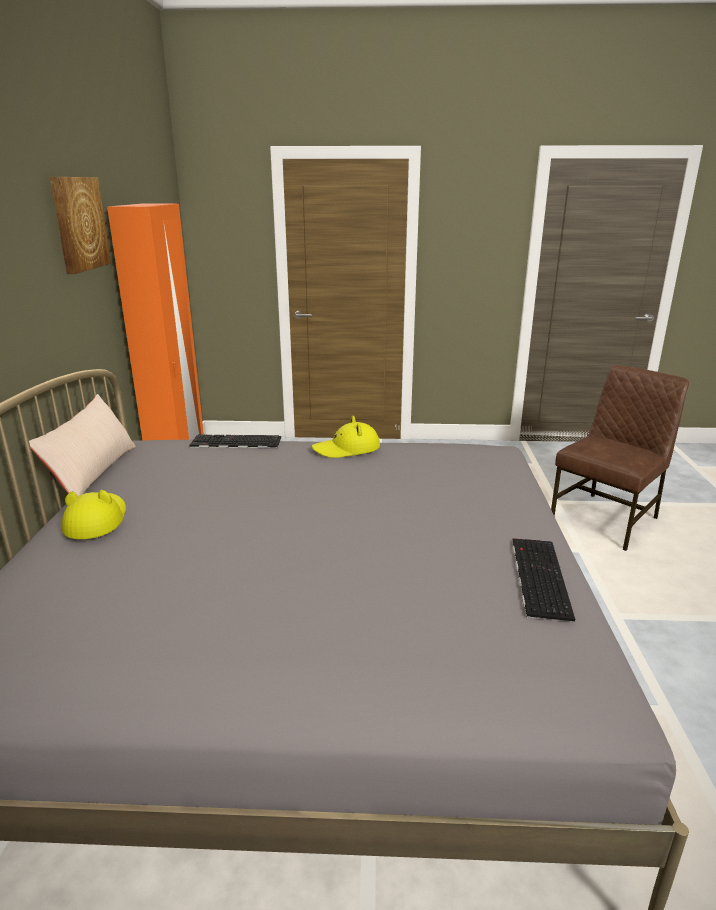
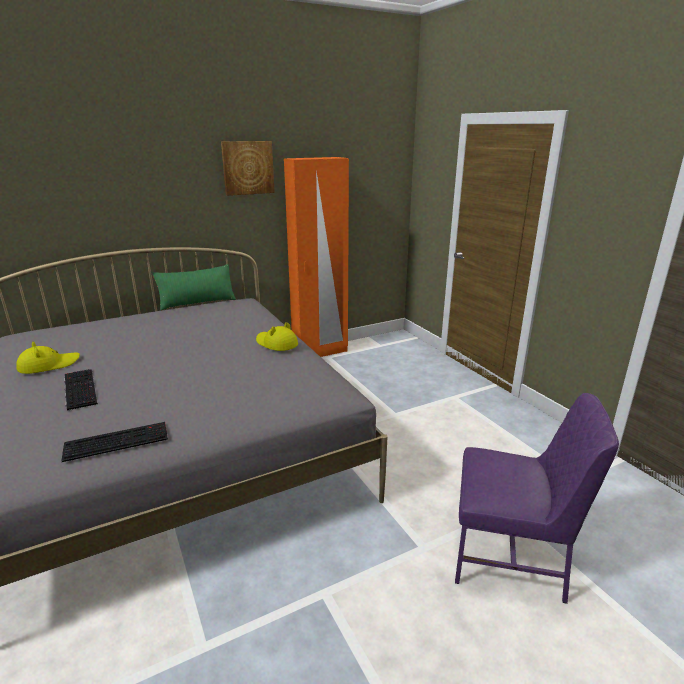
camera: 60 degrees right, 0 degrees up
(93, 472) = (197, 302): beige pillow -> green pillow
(96, 520) = (141, 318): yellow hat -> yellow hat (48, 365)
(235, 442) = (258, 316): keyboard -> keyboard (79, 389)
(607, 519) = (510, 557): brown chair -> purple chair

